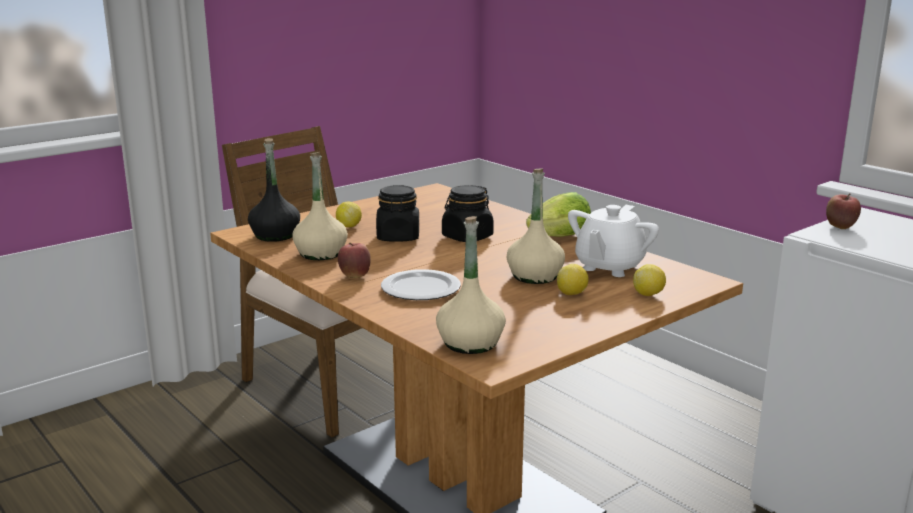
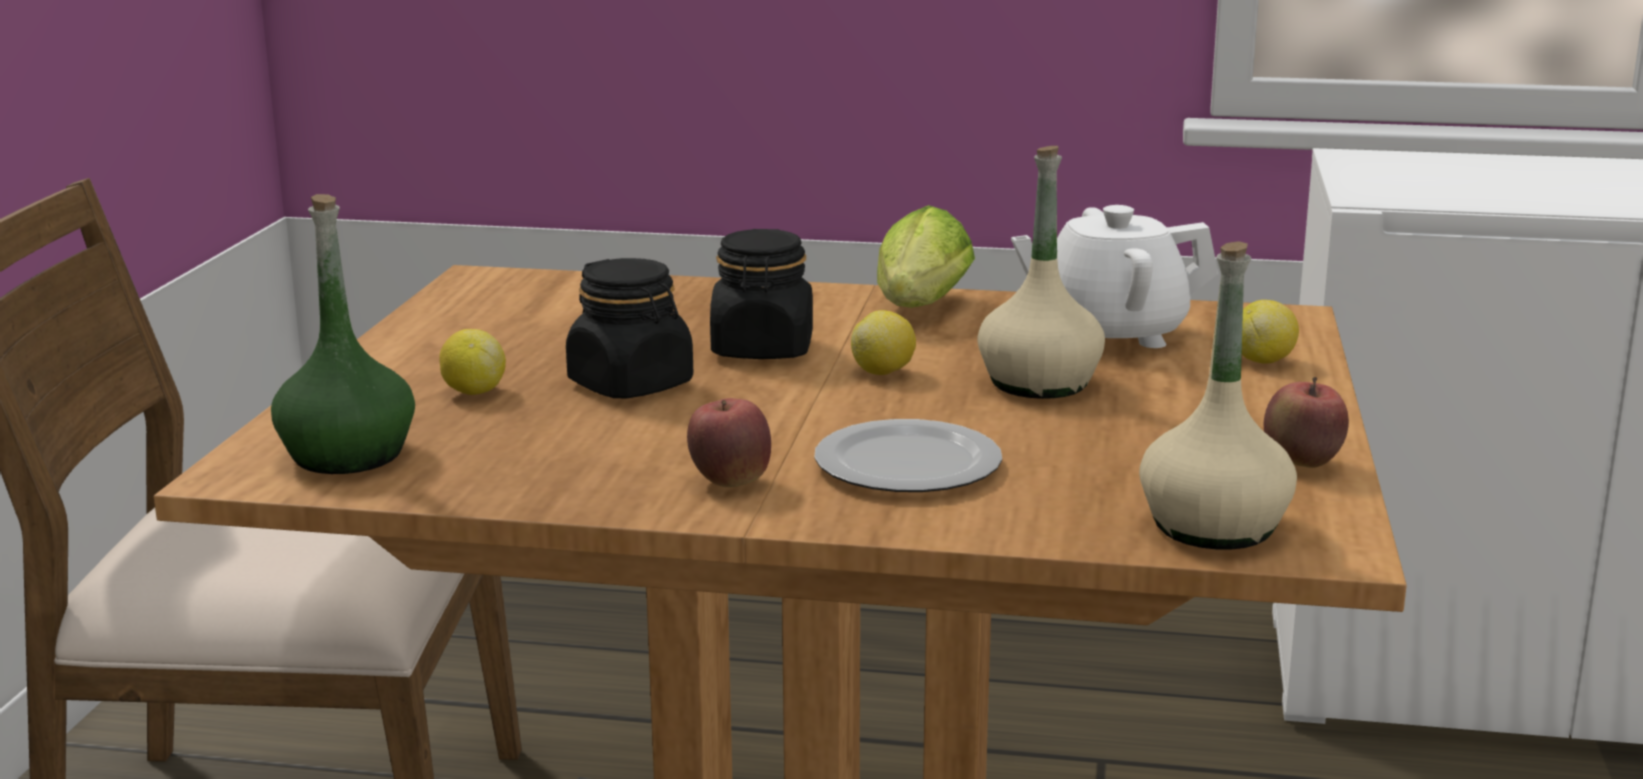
camera: 40 degrees left, 0 degrees up
(275, 235) = (349, 455): black bottle -> green bottle
(320, 253) = (547, 461): beige bottle -> none
(572, 294) = (1162, 394): lemon -> lemon (883, 372)
(609, 267) = (1110, 335): white teapot -> white teapot turned 90 degrees clockwise
(840, 228) = (1367, 182): apple -> apple (1302, 464)

